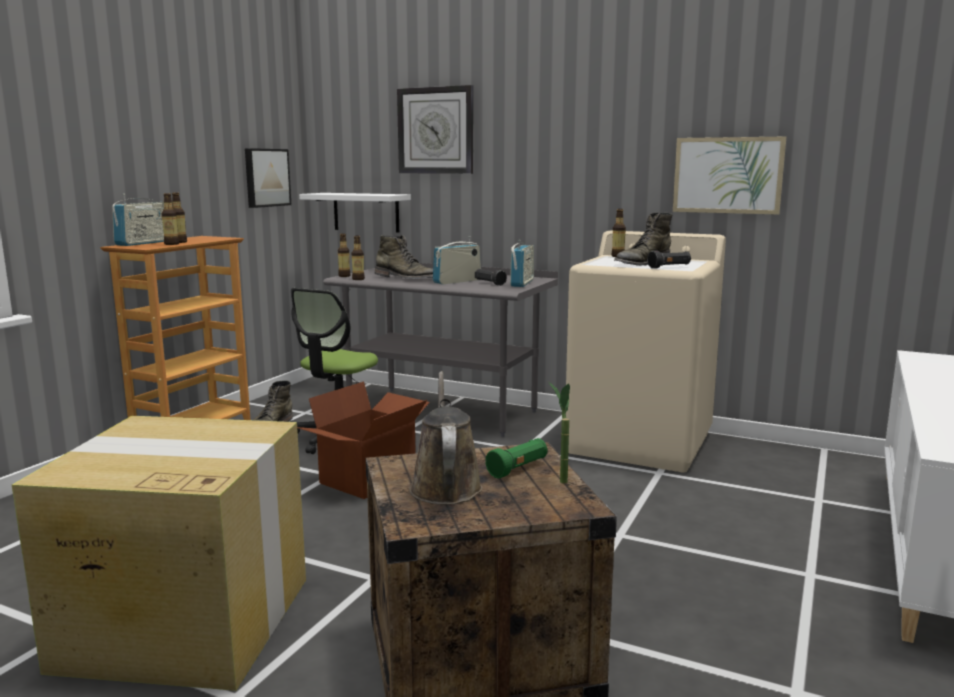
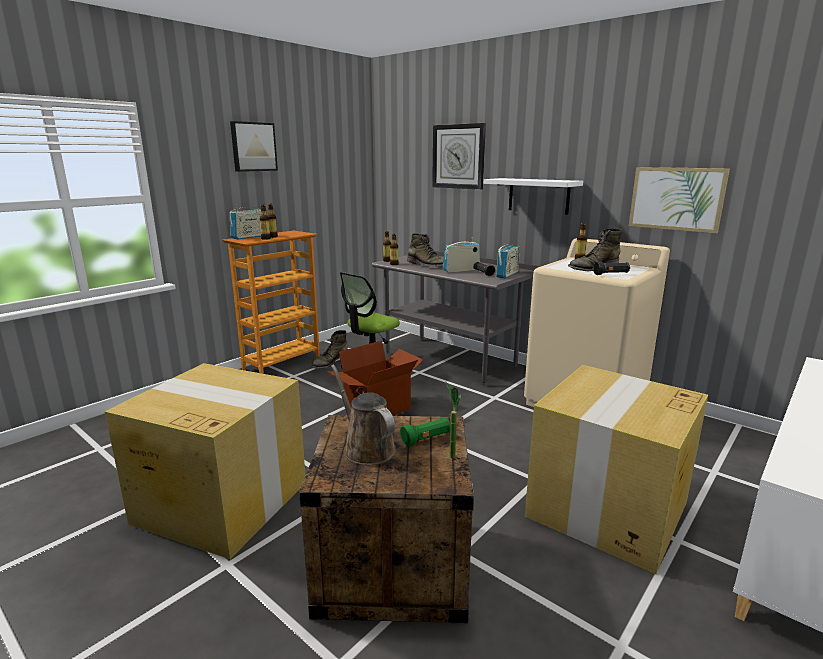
camera: 15 degrees right, 5 degrees up
(266, 177) = (343, 189): picture -> picture (253, 147)
(366, 212) = (410, 213): white shelf -> white shelf (538, 195)
(445, 486) = (366, 448): brown watering can -> brown watering can turned 45 degrees counterclockwise
(717, 556) = (606, 510): none -> cardboard box

